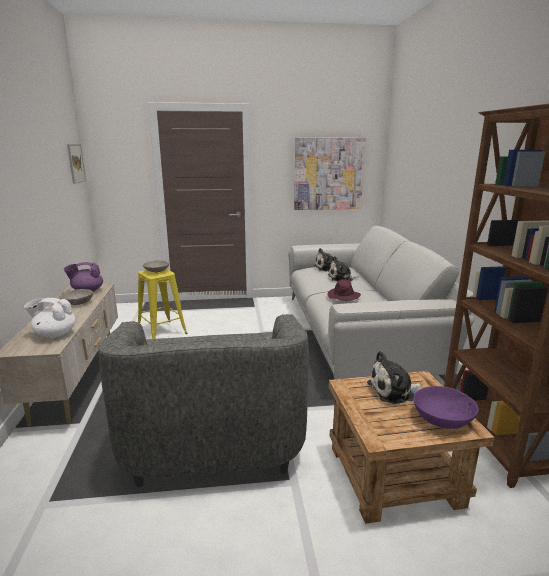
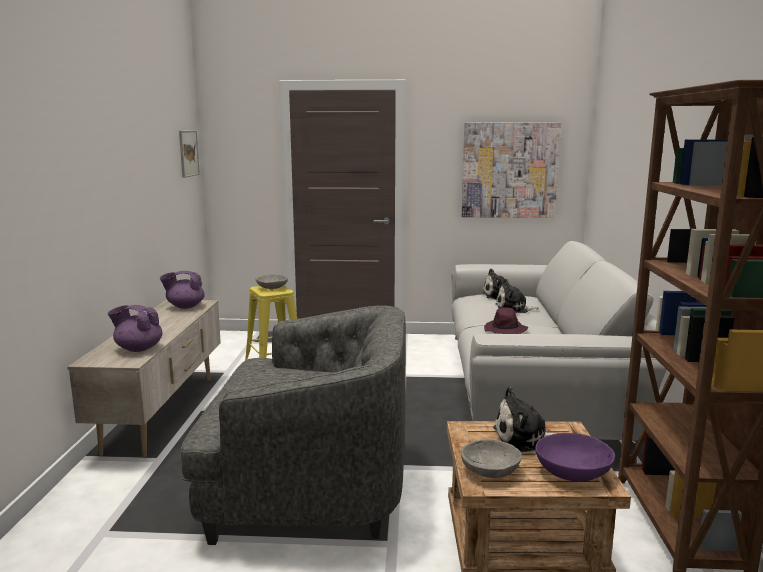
camera: 10 degrees right, 5 degrees down
(55, 334) = (138, 348): white teapot -> purple teapot
(78, 303) = (171, 318): grey bowl -> grey bowl (490, 471)
(214, 435) = (309, 485): grey armchair -> grey armchair turned 90 degrees counterclockwise

